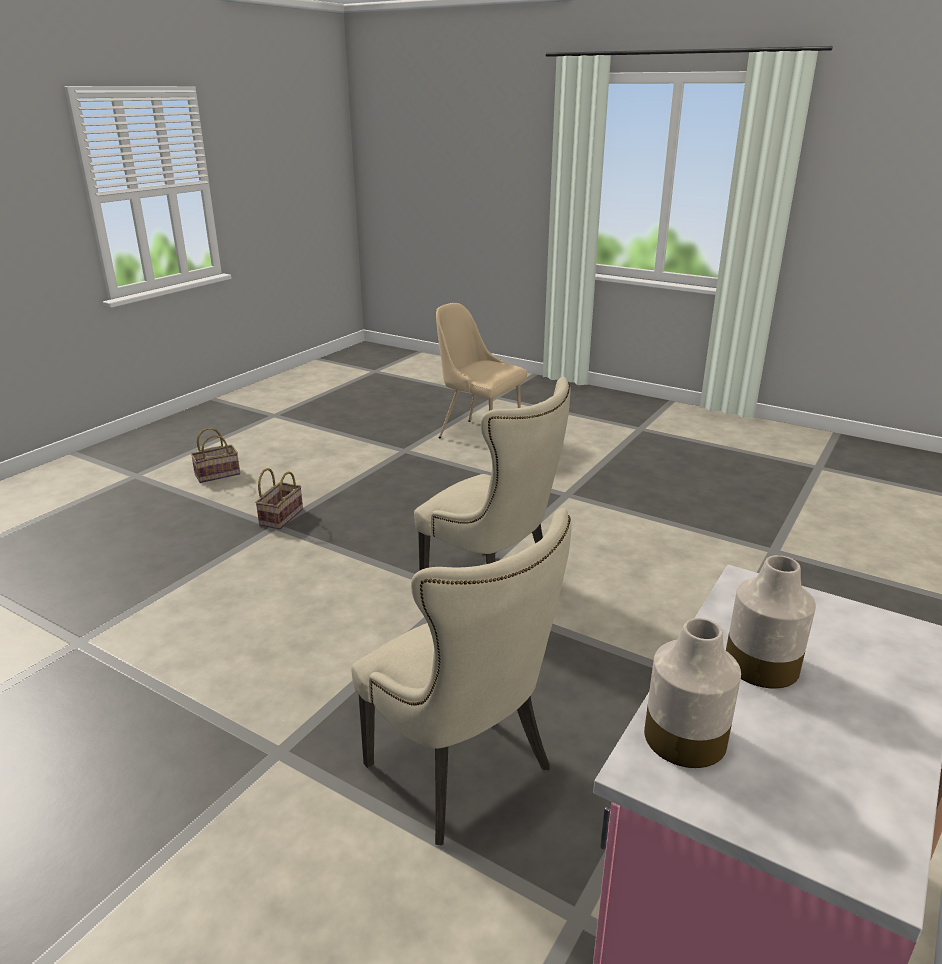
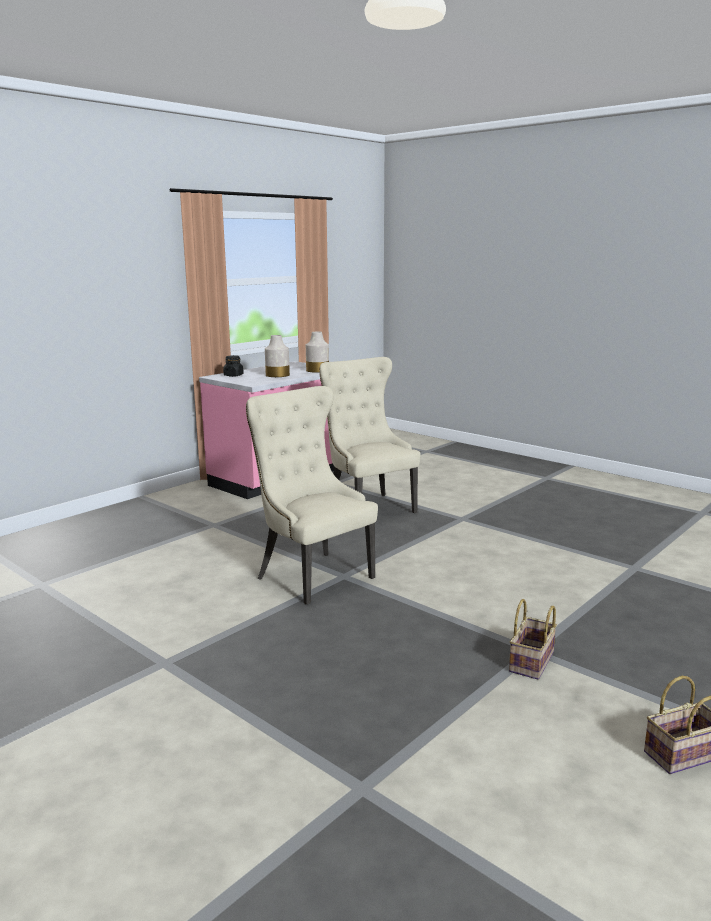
camera: 170 degrees left, 10 degrees down
(479, 436) = (200, 822): beige chair -> none
(878, 647) = (233, 375): none -> black jar

